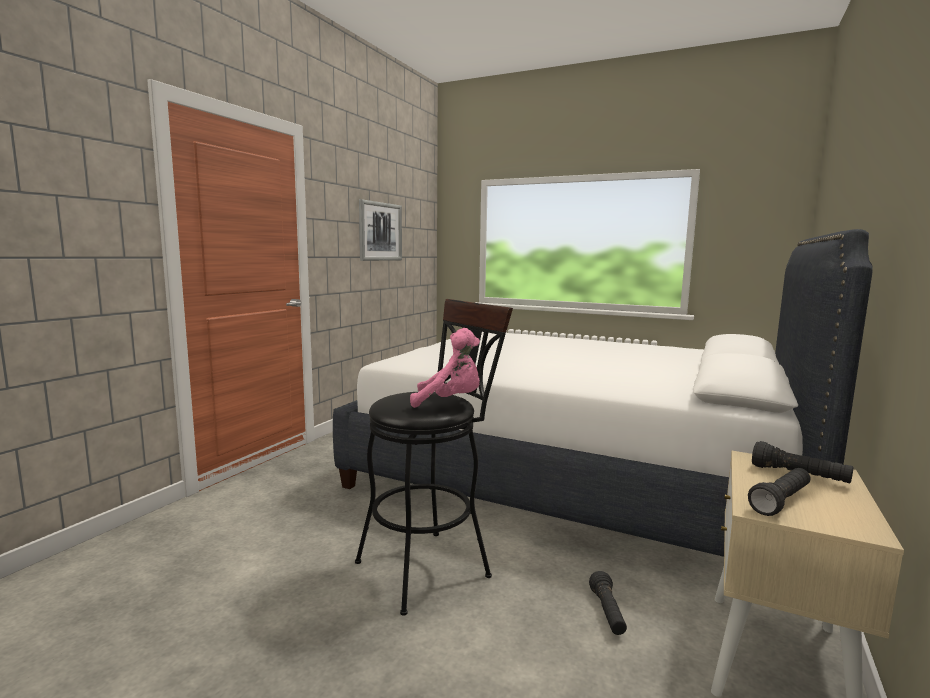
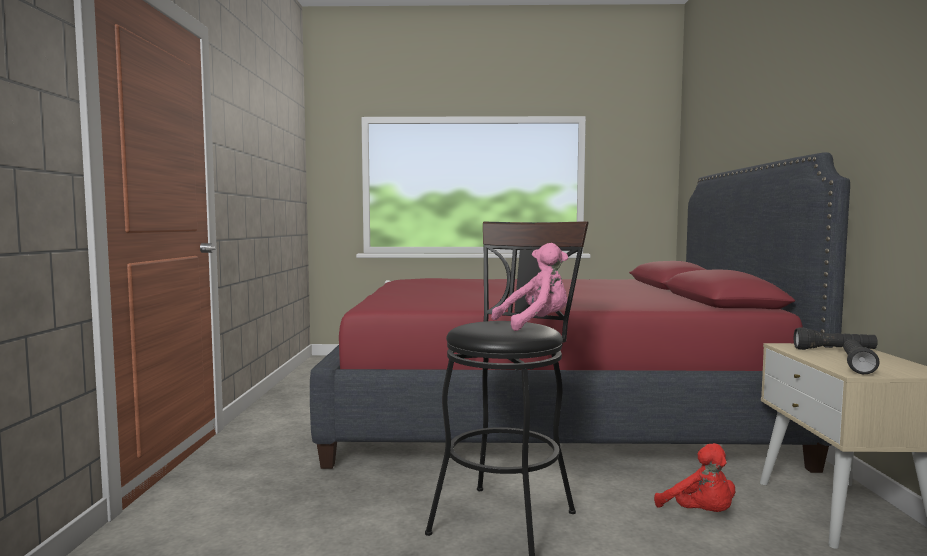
camera: 25 degrees left, 5 degrees down
(380, 231) = (268, 167): picture -> none
(576, 475) = (550, 414): white bed -> red bed
(608, 613) = (700, 514): black flashlight -> red plush toy

